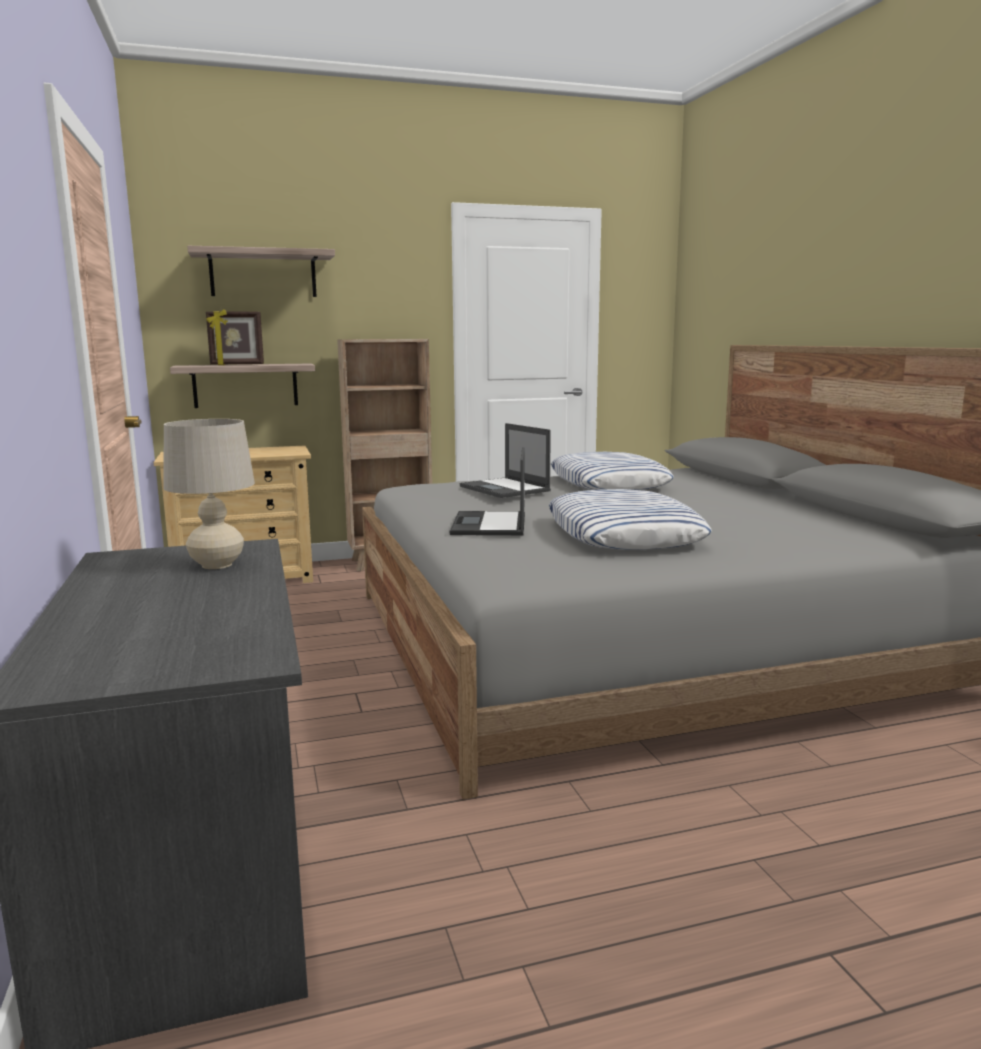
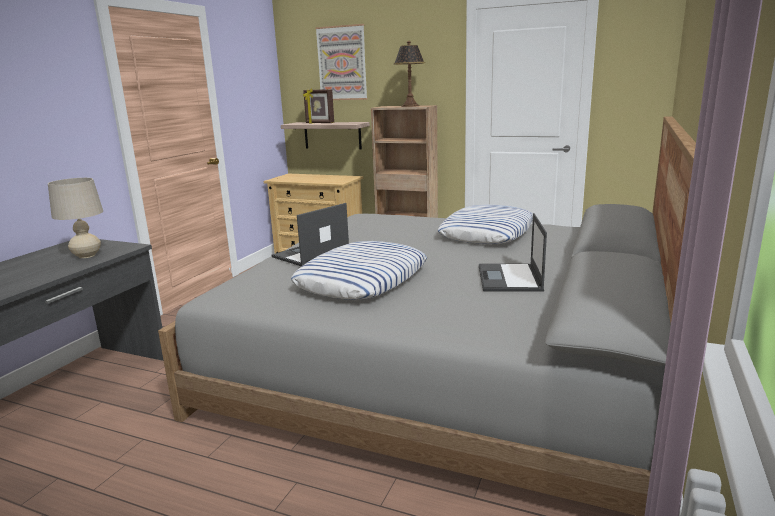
camera: 40 degrees right, 5 degrees up
(263, 274) = (342, 63): shelf -> picture
(391, 338) = (410, 106): none -> table lamp
(505, 489) = (388, 227): laptop -> laptop (509, 278)

